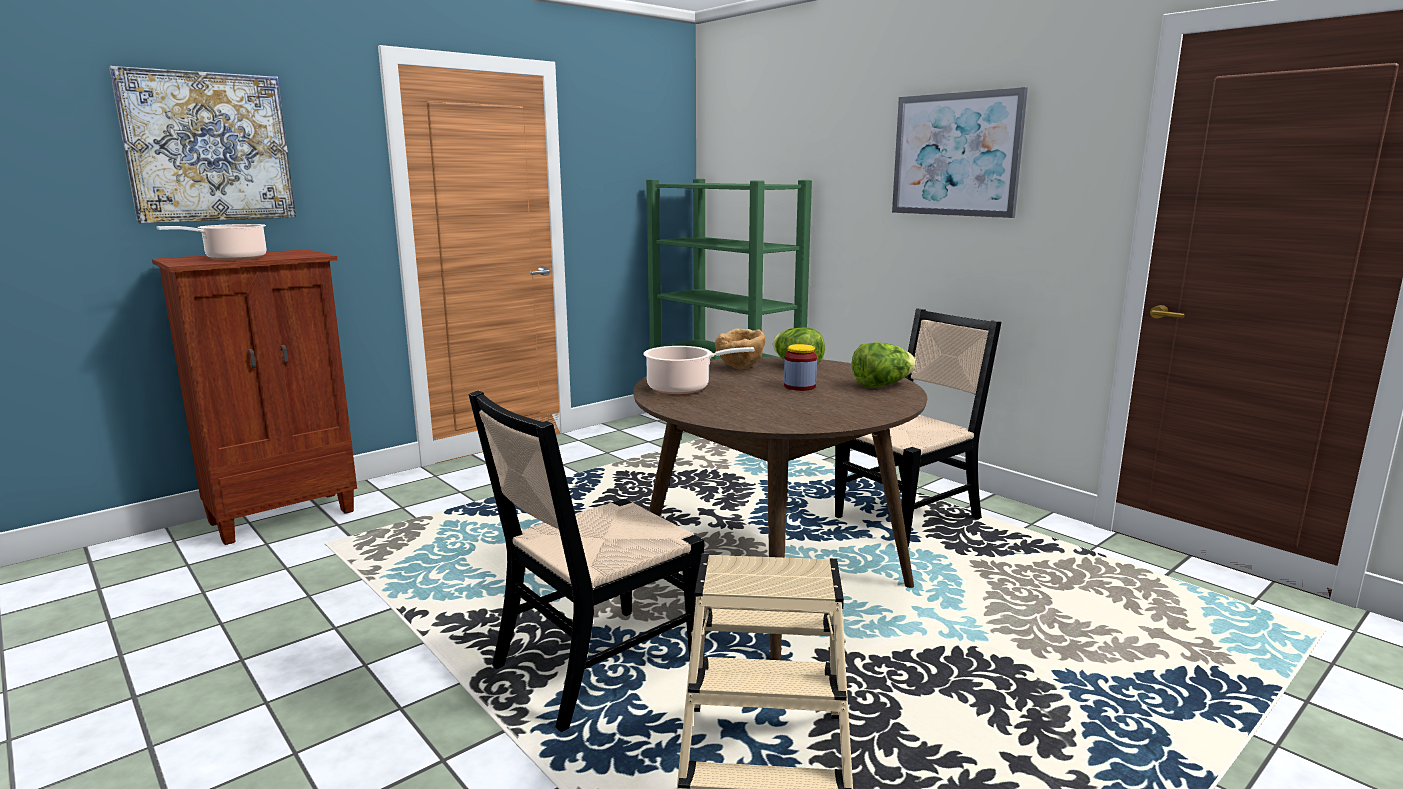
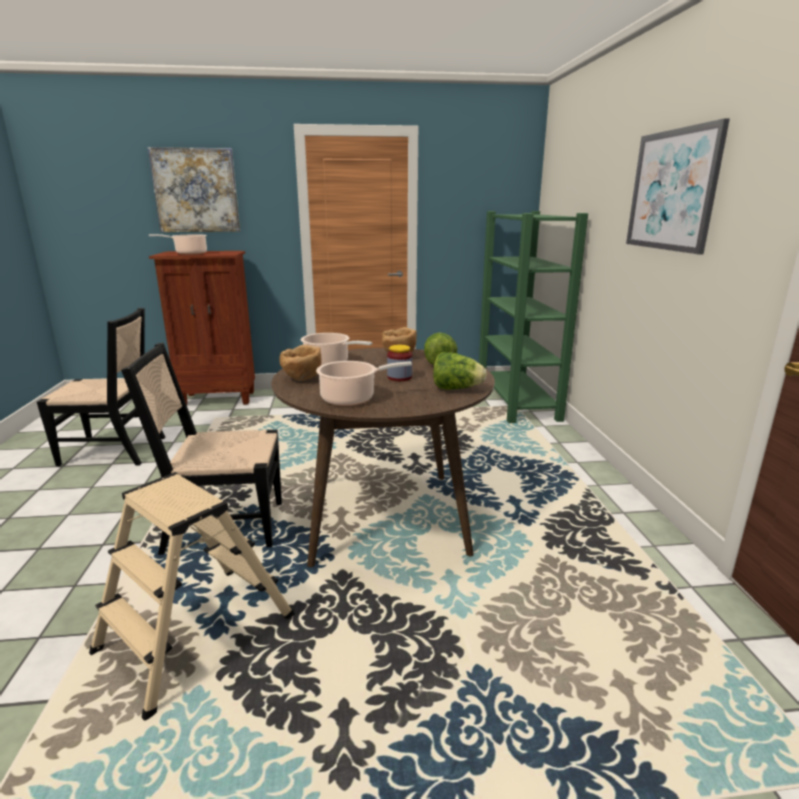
camera: 35 degrees right, 5 degrees up
(703, 408) = (302, 379): none -> brown bowl
(812, 414) = (351, 398): none -> cooking pot
(907, 518) = (549, 505): chair -> chair (113, 451)

